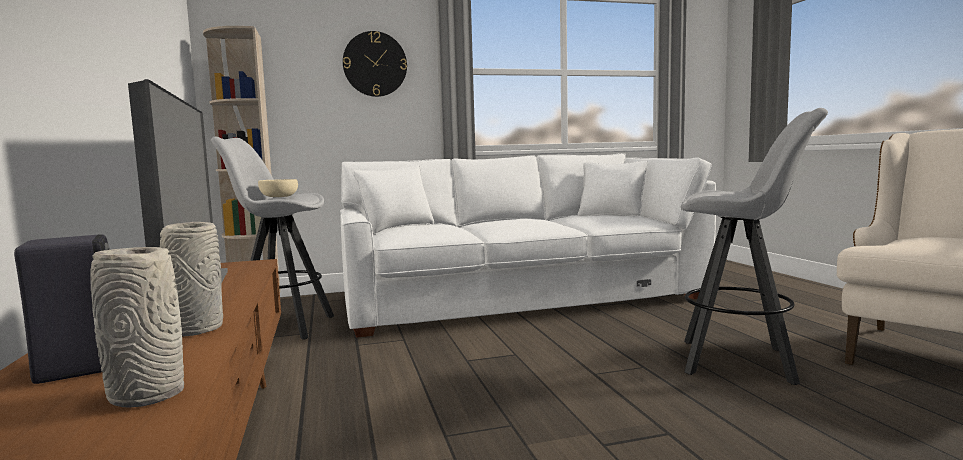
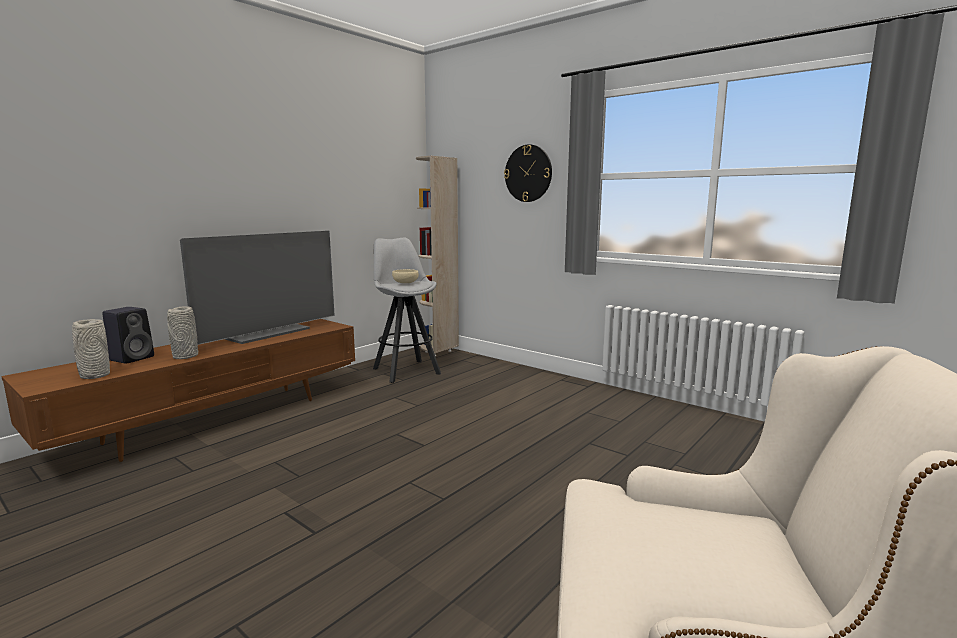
camera: 55 degrees right, 5 degrees up
(523, 299) = (567, 412): white sofa -> none
(740, 361) = (505, 544): grey stool -> none

